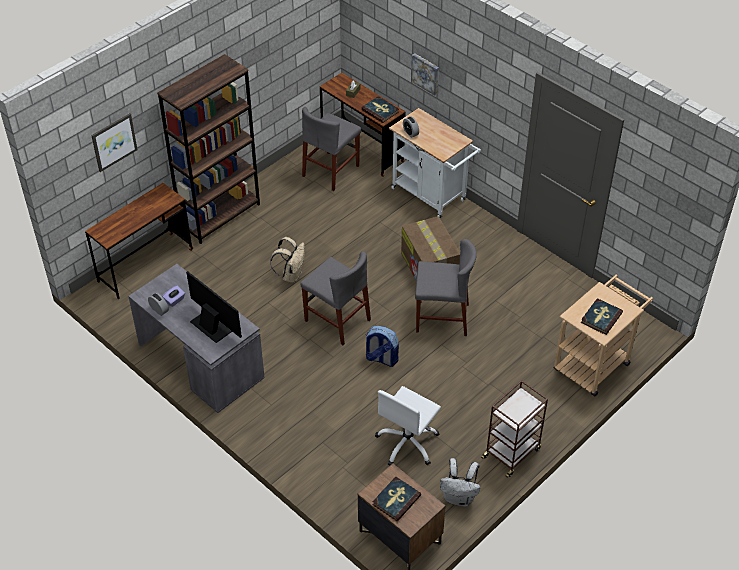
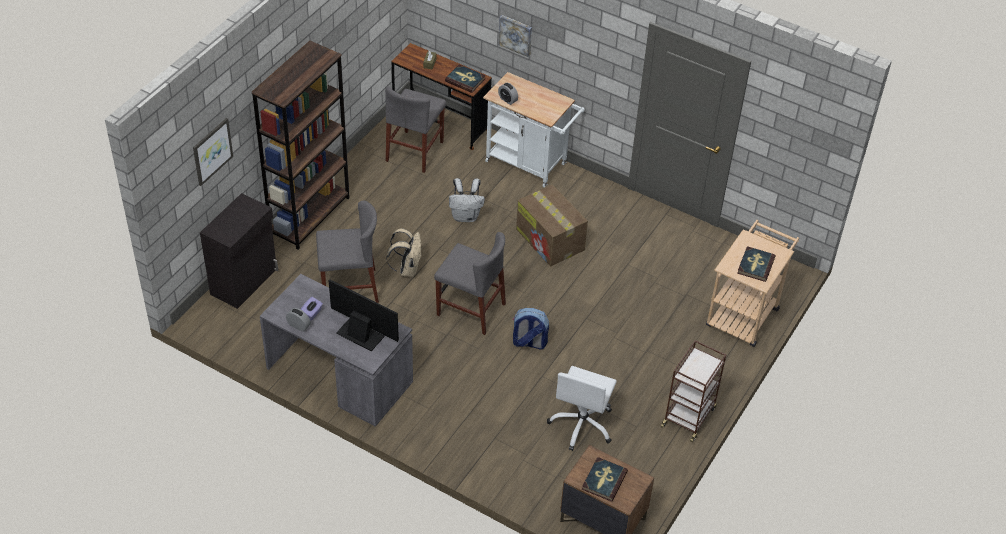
camera: 15 degrees left, 0 degrees up
(145, 265) = (245, 281): brown desk -> black cabinet
(442, 318) = (578, 290): grey chair -> grey chair (349, 287)
(459, 497) = (650, 470): white backpack -> white backpack (466, 216)

